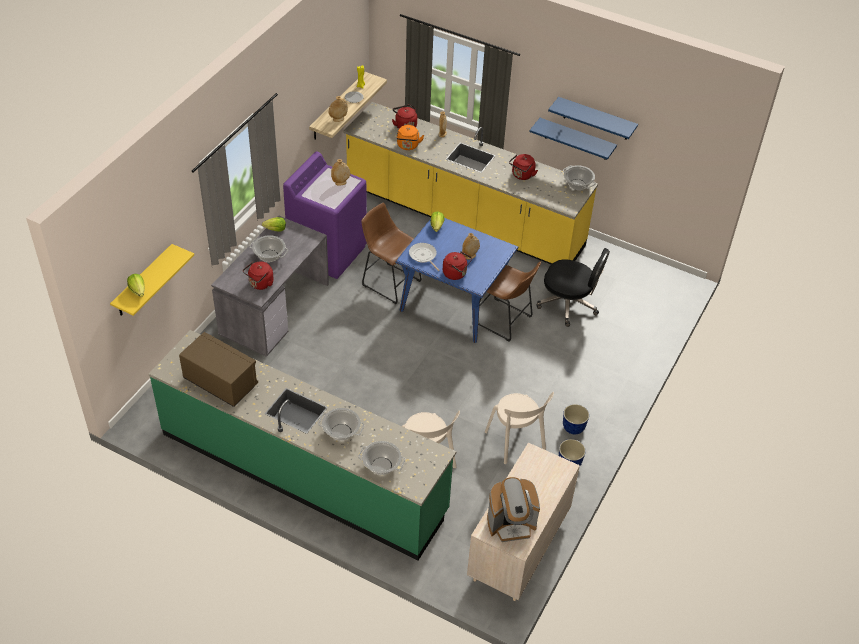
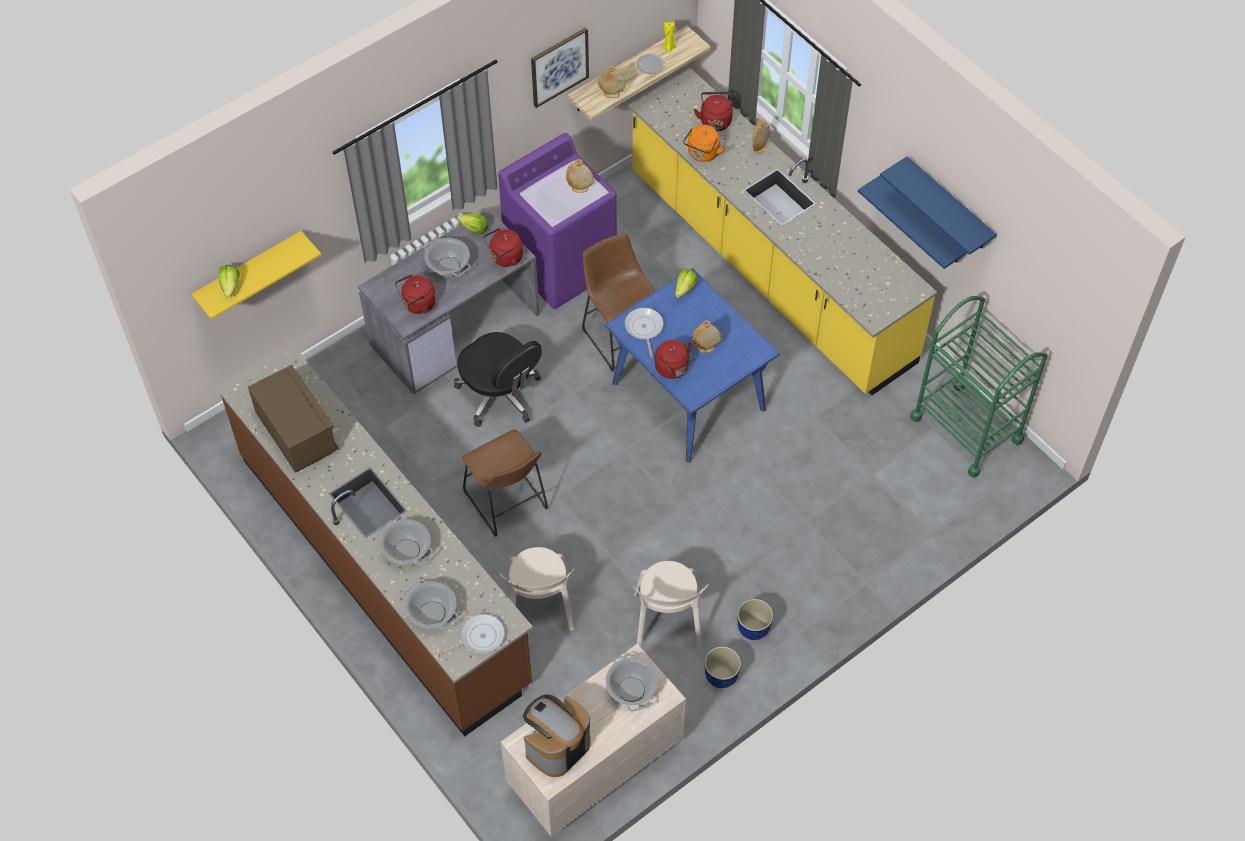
camera: 25 degrees right, 10 degrees up
(303, 471) = (384, 569): green counter -> brown counter
(304, 103) = (559, 66): none -> picture
(423, 470) = (479, 637): none -> frying pan
(505, 321) = (743, 444): brown stool -> brown stool (507, 504)
(511, 524) = (556, 746): coffee machine -> coffee machine turned 120 degrees clockwise
(522, 175) = (836, 247): red kettle -> red kettle (504, 258)
(569, 304) = (845, 446): black office chair -> black office chair (500, 395)
(578, 185) = (907, 285): cooking pot -> cooking pot (631, 690)
(636, 273) = (966, 429): none -> green cart

